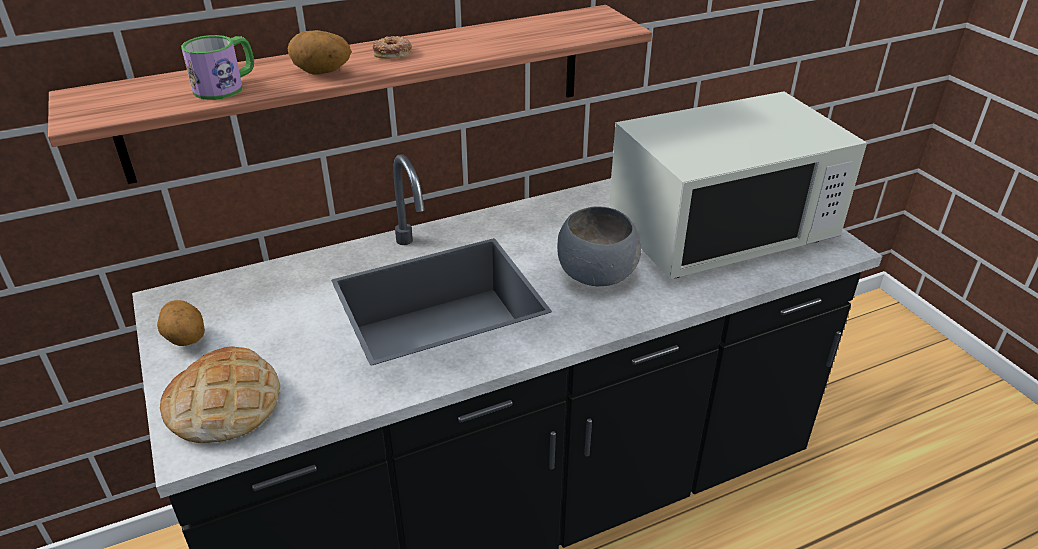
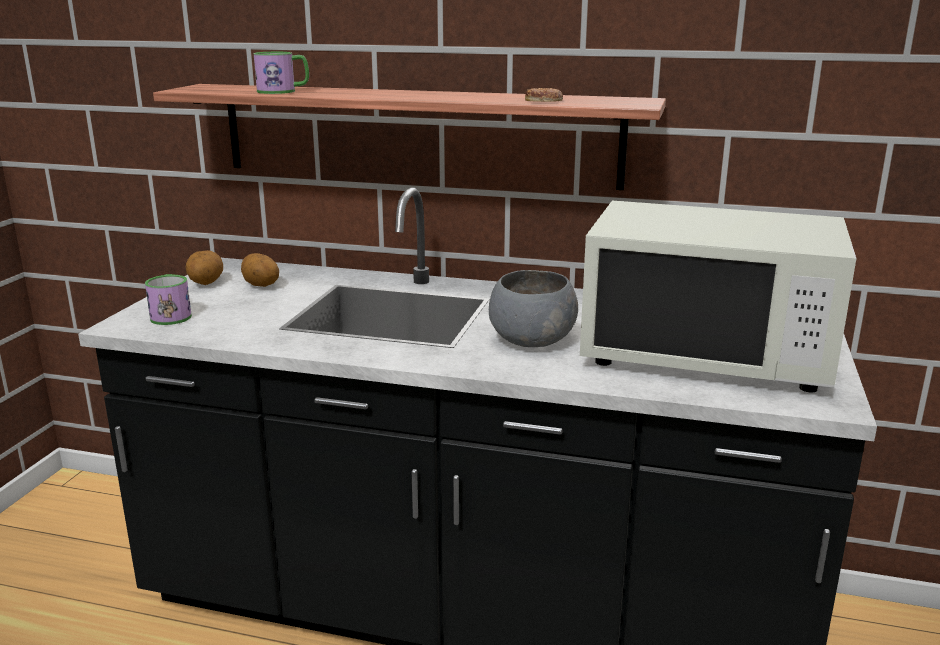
camera: 40 degrees right, 15 degrees down
(224, 403) = (171, 315): bread -> mug
(322, 73) = (351, 94): potato -> potato (260, 286)
(393, 53) = (421, 94): donut -> donut (544, 101)

